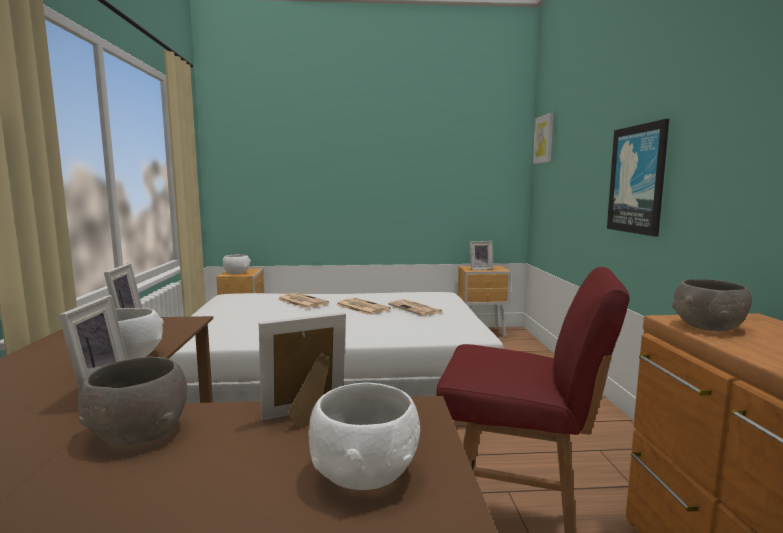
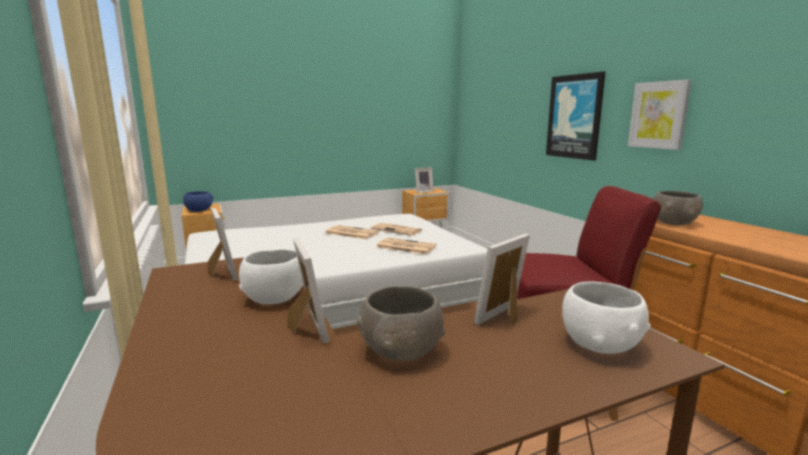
camera: 20 degrees left, 5 degrees up
(236, 273) = (199, 210): white bowl -> blue bowl
(301, 301) = (289, 233): newspaper -> newspaper (405, 247)
(544, 139) = (472, 79): picture -> picture (658, 115)

